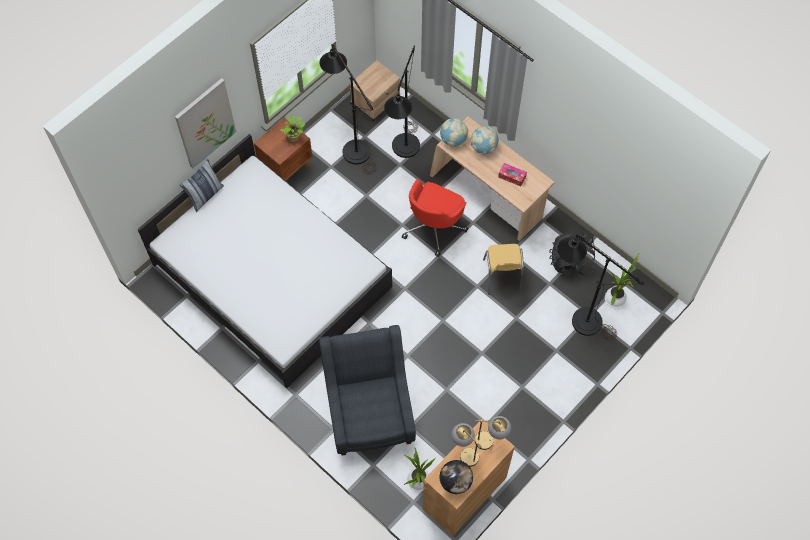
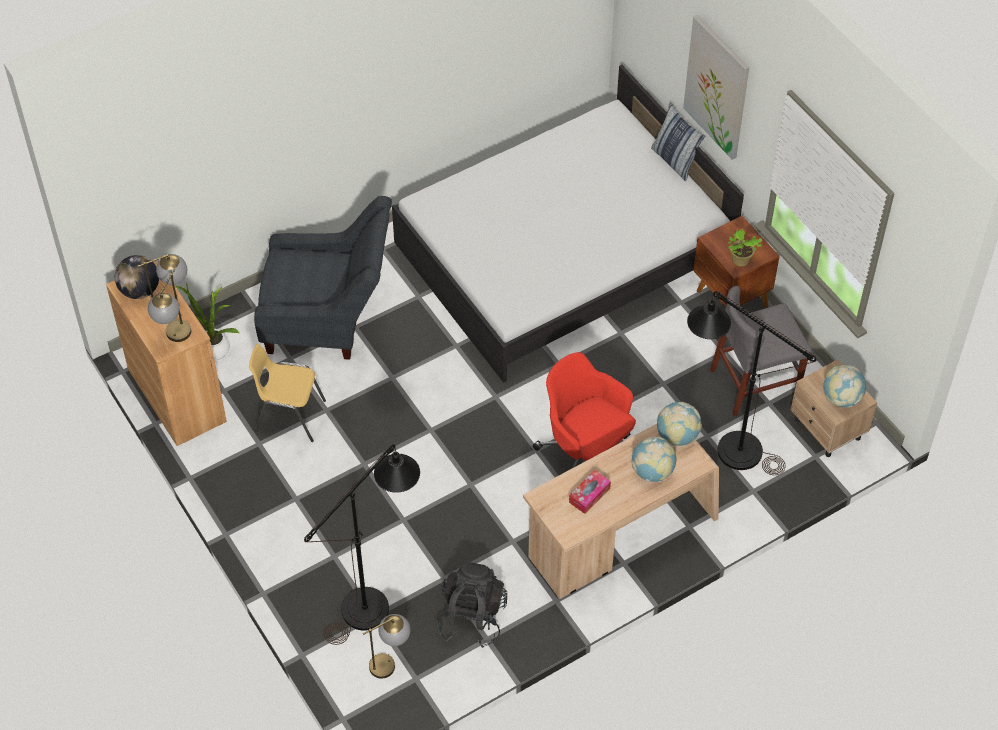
camera: 105 degrees right, 10 degrees down
(352, 146) = (754, 383): black floor lamp -> grey chair
(379, 77) = (841, 398): none -> globe
(502, 276) = (476, 519): yellow chair -> yellow chair (289, 416)
(616, 298) = (390, 662): potted plant -> table lamp

